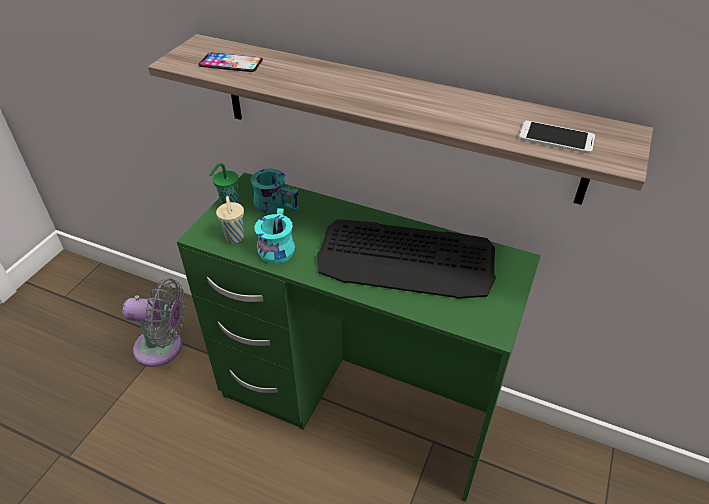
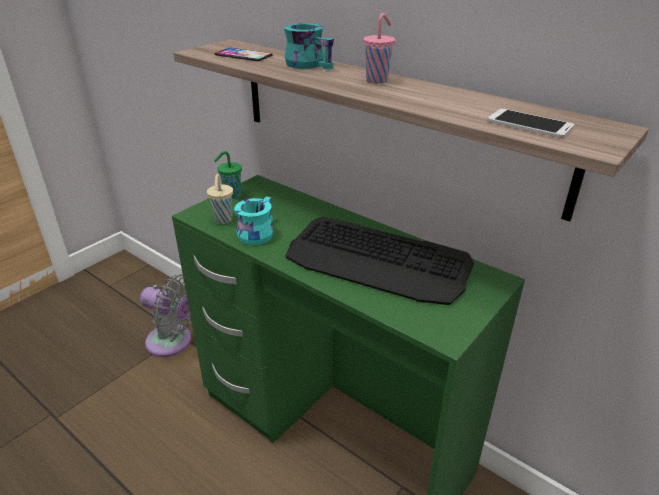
camera: 15 degrees right, 10 degrees down
(277, 203) = (275, 200): turquoise mug -> turquoise mug (311, 64)
(392, 89) = (378, 80): none -> pink cup

